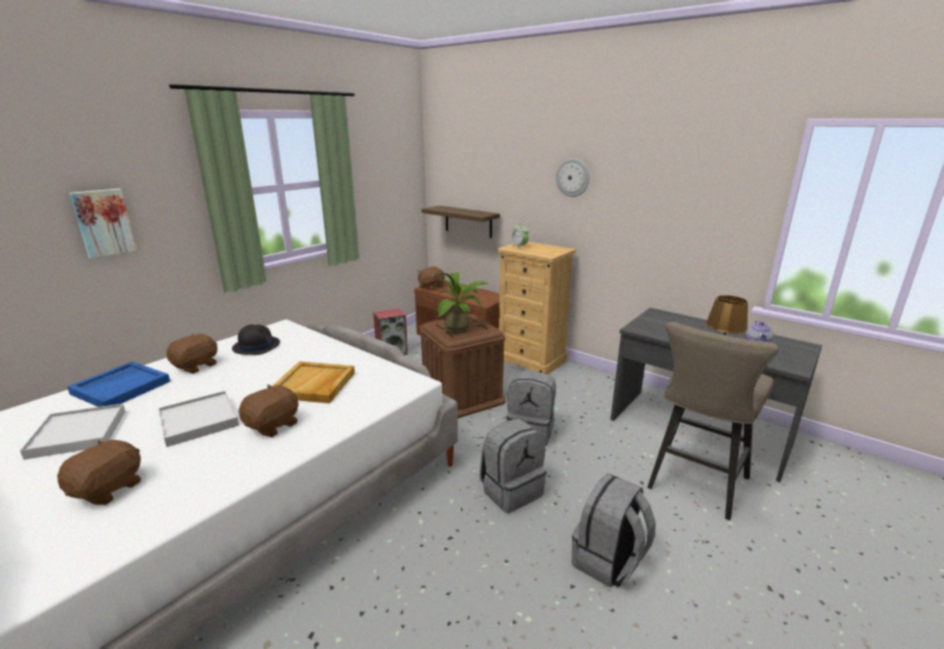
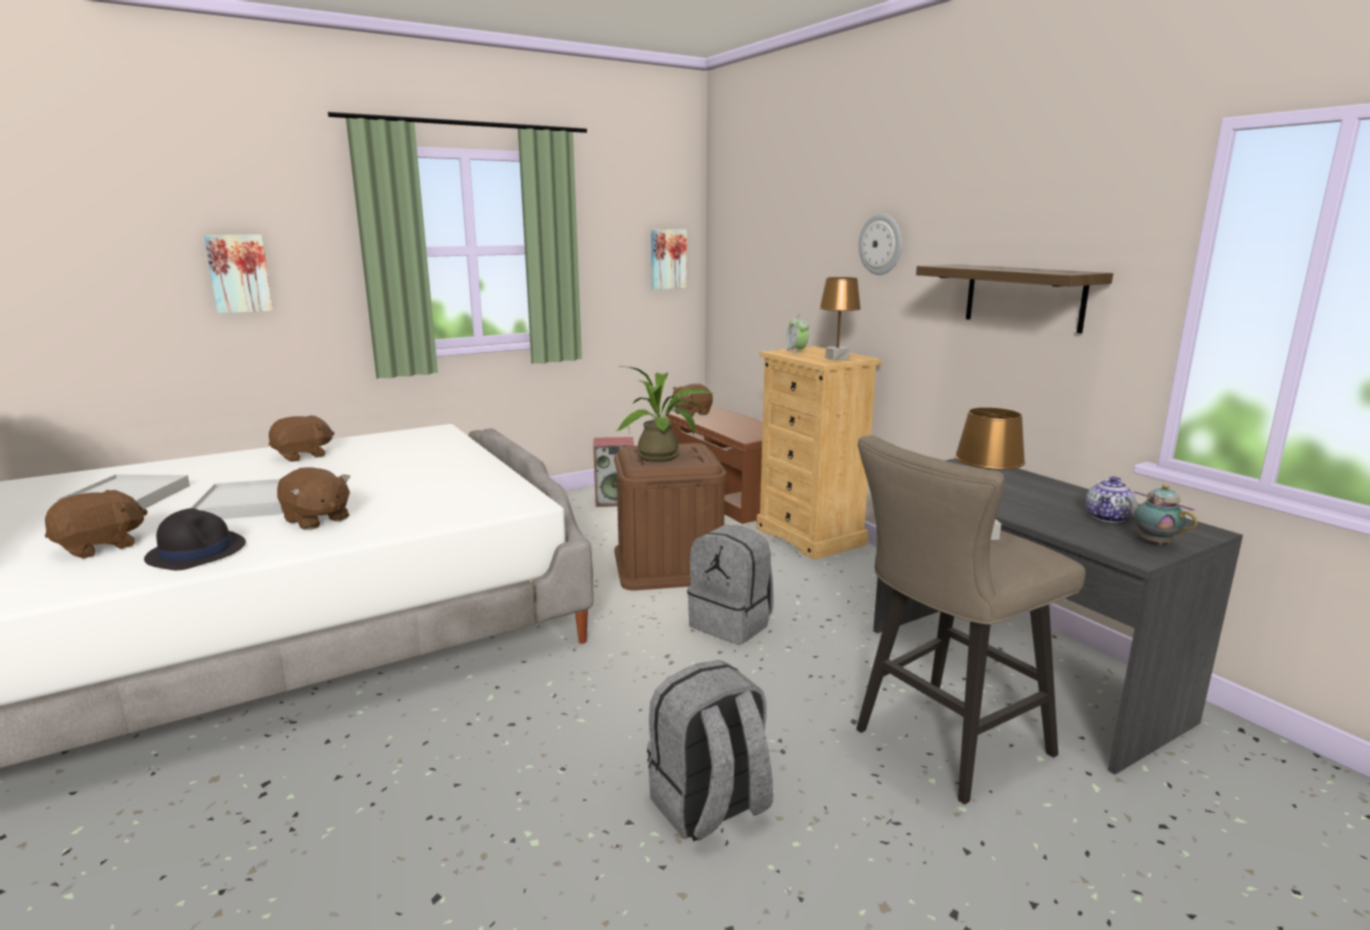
camera: 20 degrees right, 5 degrees down
(121, 387) = (210, 465): blue tray -> none
(256, 346) = (387, 445): black hat -> black hat (196, 551)
(273, 425) = (316, 520): brown plush toy -> brown plush toy turned 75 degrees clockwise
(314, 385) = (405, 489): beige tray -> none
(403, 182) = (667, 259): none -> picture
(468, 221) = (752, 318): shelf -> shelf (1024, 297)
(511, 490) = (641, 688): grey backpack -> none
(551, 251) = (837, 358): none -> brown table lamp
(792, 357) = (1152, 542): none -> teapot

